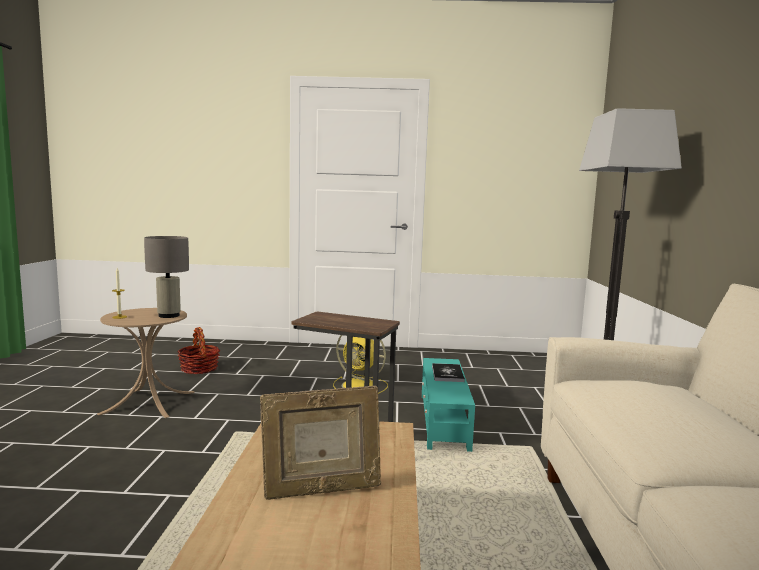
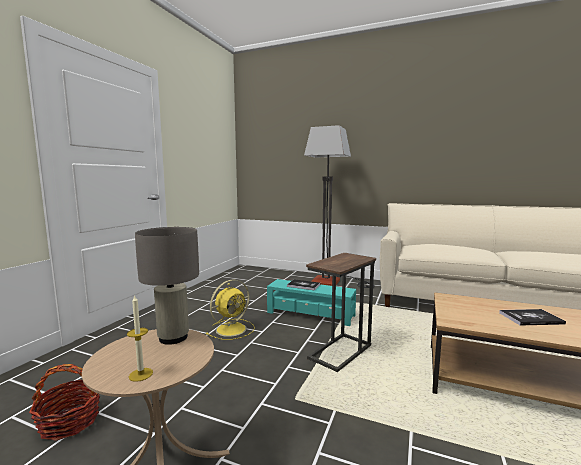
camera: 70 degrees left, 0 degrees up
(321, 490) = (531, 318): picture frame -> book

